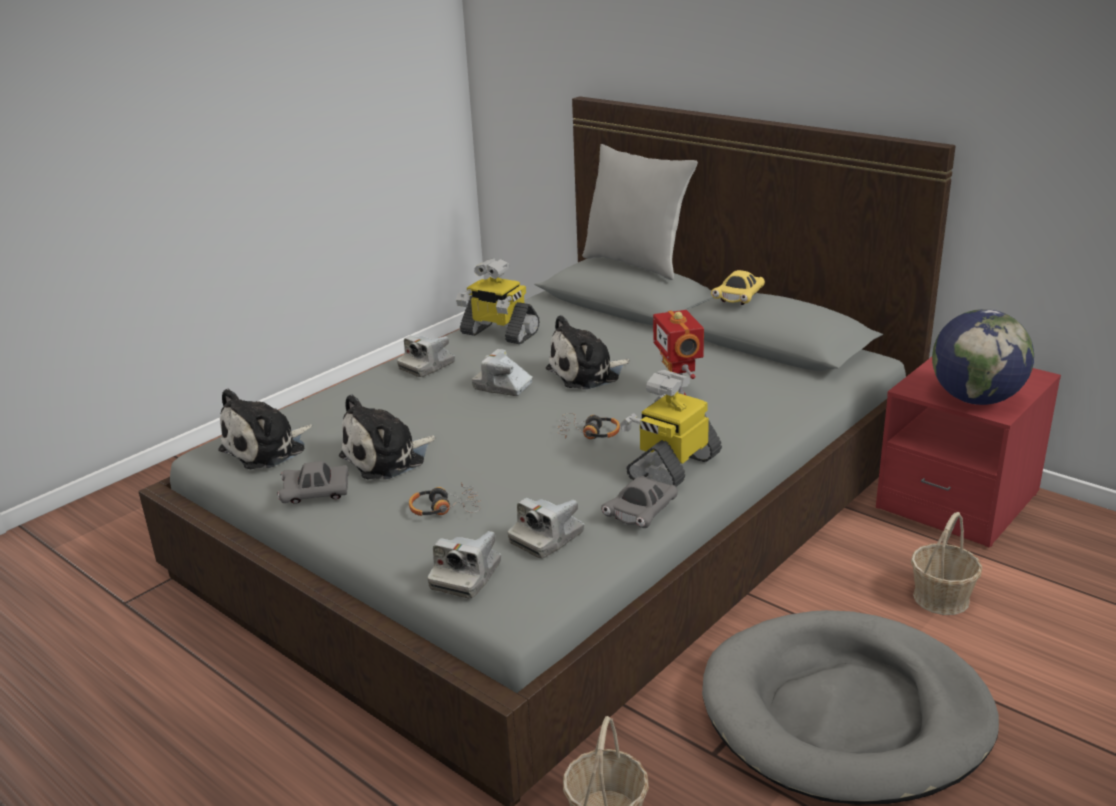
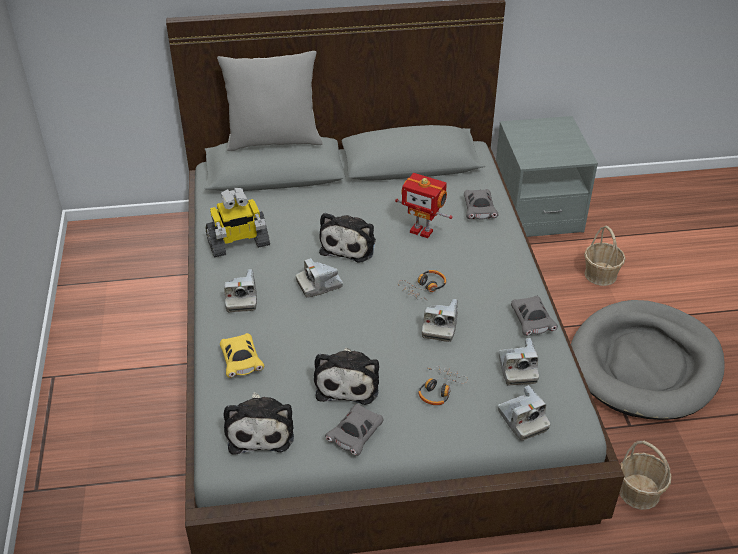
camera: 50 degrees left, 15 degrees up
(544, 467) = (439, 326): none -> camera
(672, 467) = (499, 283): toy robot -> none
(739, 298) = (384, 141): yellow toy car -> yellow toy car (241, 362)
(771, 405) = (479, 210): none -> grey toy car
(957, 501) = (536, 211): red nightstand -> grey nightstand
(975, 399) = (563, 153): globe -> none

